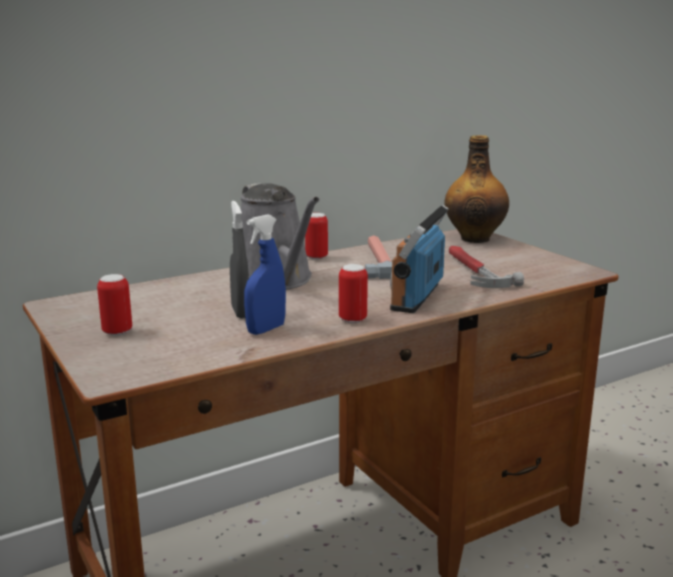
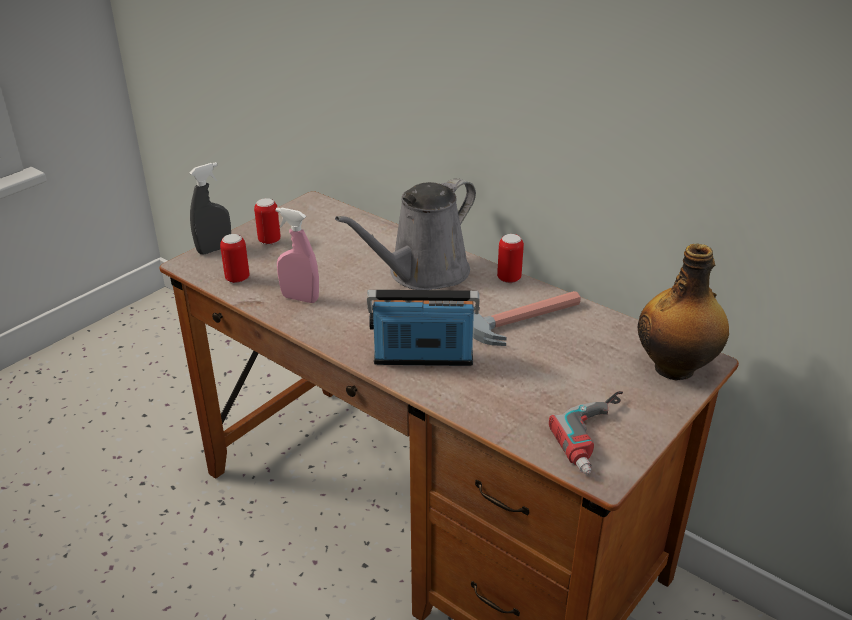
camera: 70 degrees right, 15 degrees up
(240, 312) = (333, 277): grey spray bottle -> grey spray bottle (214, 249)
(266, 329) = (300, 298): blue spray bottle -> pink spray bottle
(352, 319) = (342, 334): can -> can (237, 279)
(474, 271) = (534, 384): hammer -> none
(546, 265) = (601, 438): none -> power drill

